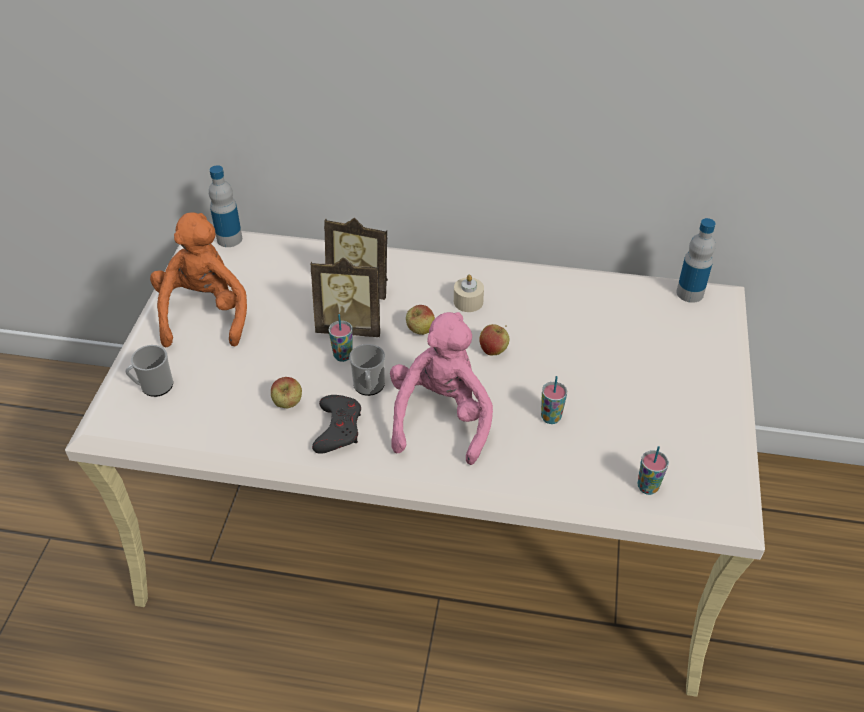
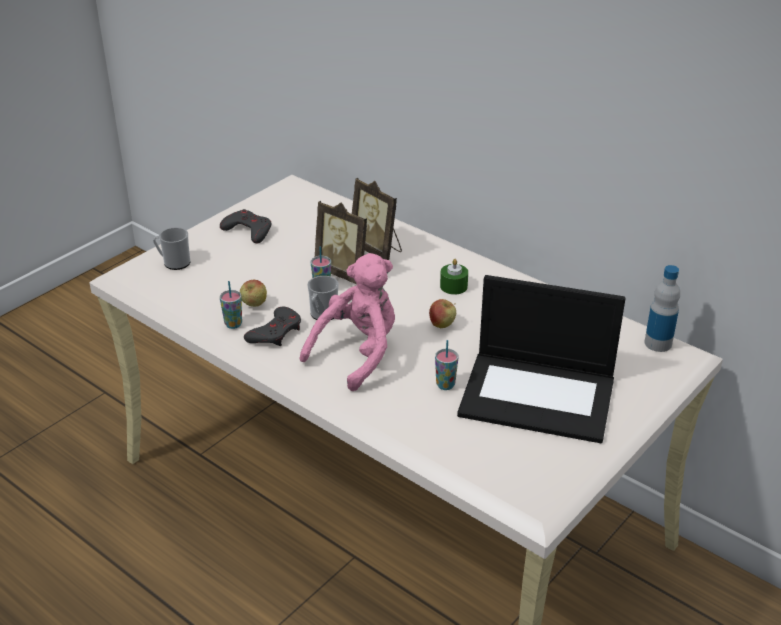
camera: 30 degrees right, 10 degrees down
(205, 314) = (248, 230): orange plush toy -> grey game controller
(229, 239) = (308, 189): bottle -> none
(420, 331) = (396, 293): apple -> none
(468, 302) = (453, 286): beige candle -> green candle
(640, 392) = (539, 396): none -> laptop
(647, 487) = (480, 460): cup -> cup (233, 324)

